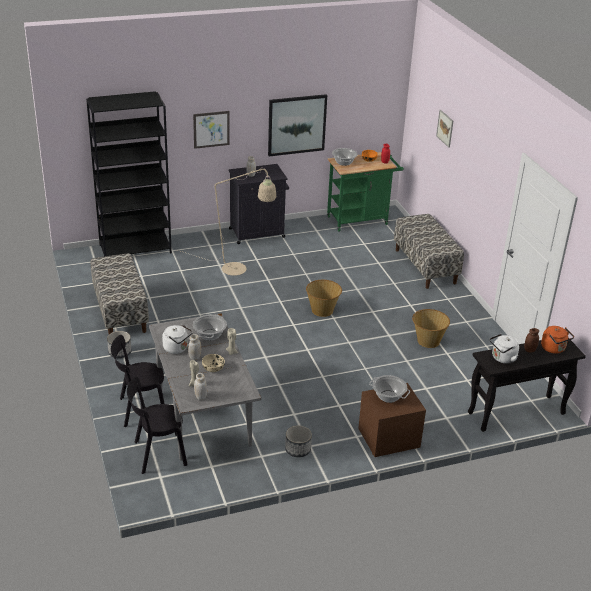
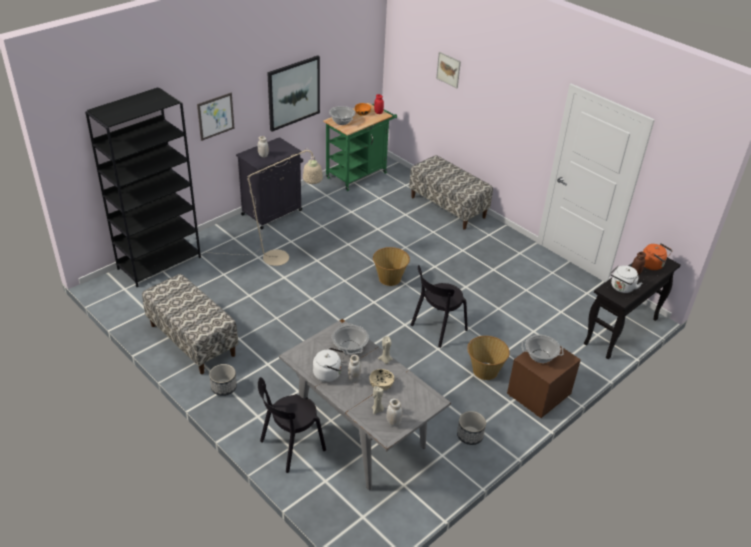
camera: 25 degrees left, 5 degrees up
(157, 454) = (342, 491): black chair -> black chair (437, 329)
(428, 341) = (502, 282): basket -> basket (484, 371)

